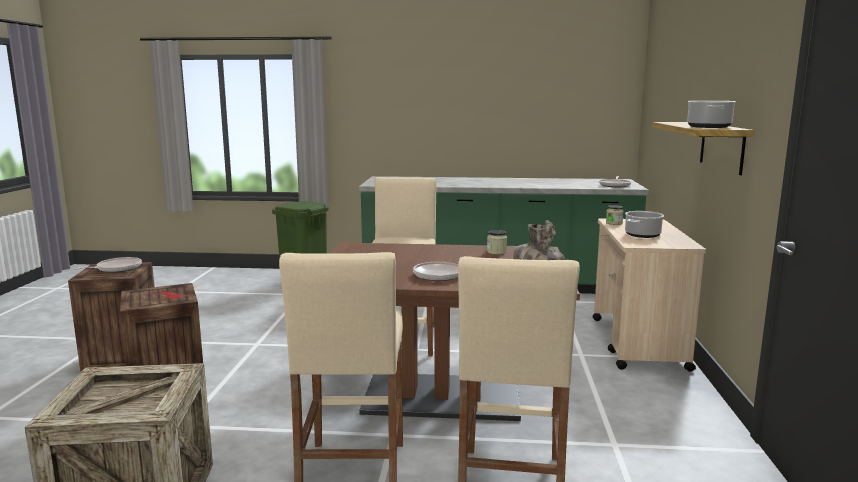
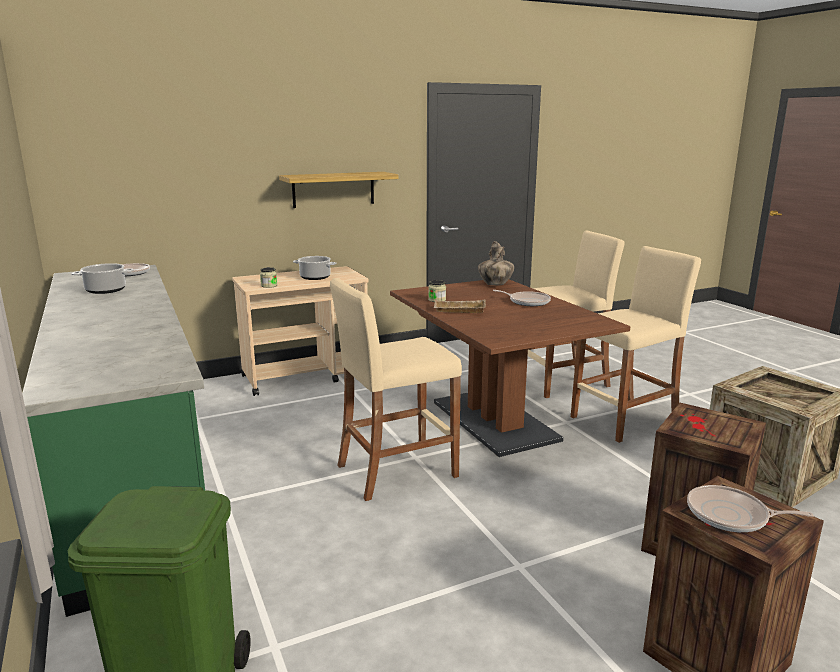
camera: 120 degrees left, 5 degrees up
(448, 251) = (459, 310): none -> beige tray
(708, 127) = (367, 173): cooking pot -> cooking pot (105, 290)

